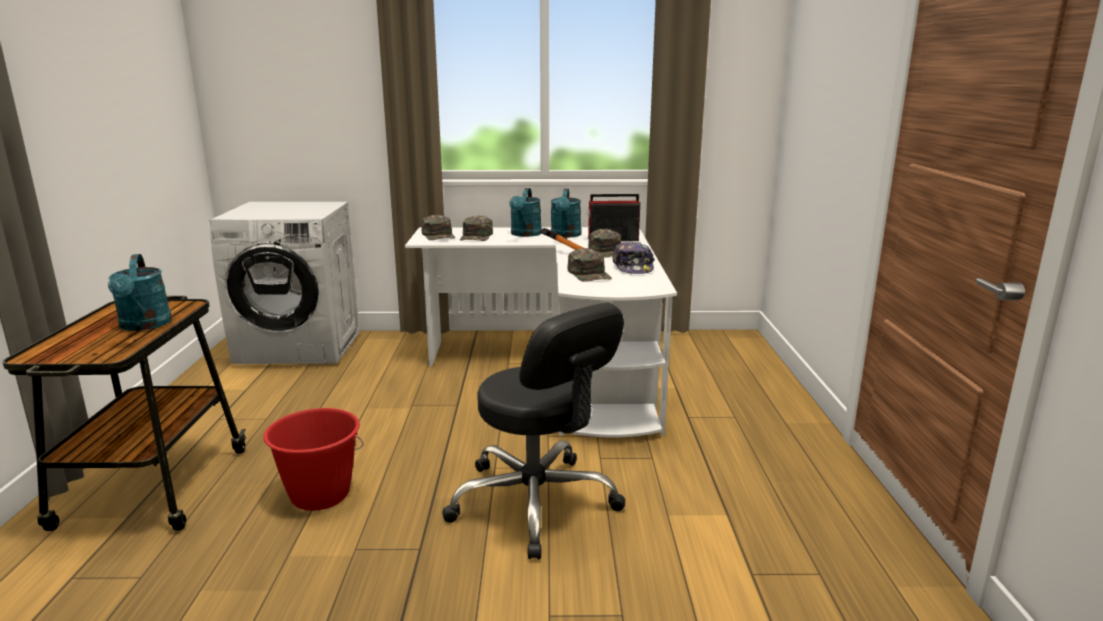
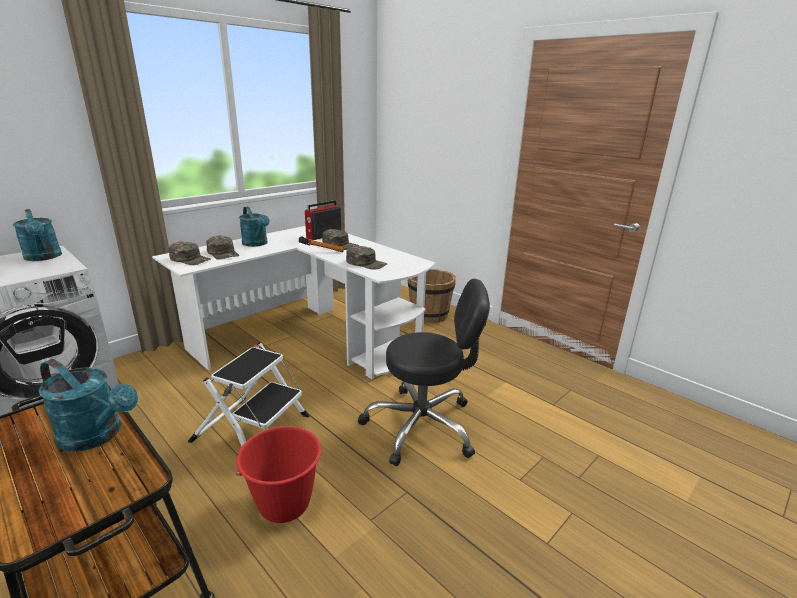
camera: 45 degrees left, 5 degrees up
(385, 428) = (251, 430): none -> step ladder
(565, 235) = (286, 239): turquoise watering can -> turquoise watering can (44, 257)
(633, 267) = (379, 252): cap -> none
(753, 397) = (429, 315): none -> brown bucket

